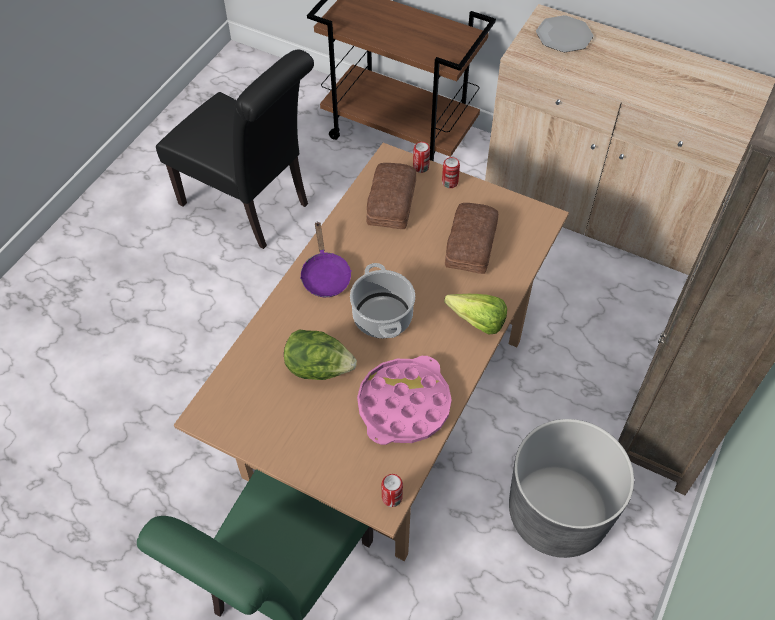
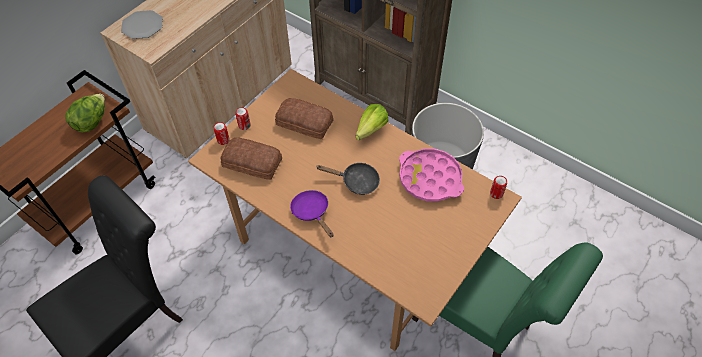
camera: 80 degrees left, 0 degrees up
(319, 368) = (394, 224): lettuce -> lettuce (92, 122)
(325, 275) = (312, 212): purple frying pan -> purple frying pan turned 120 degrees counterclockwise
(382, 316) = (356, 181): cooking pot -> black frying pan

